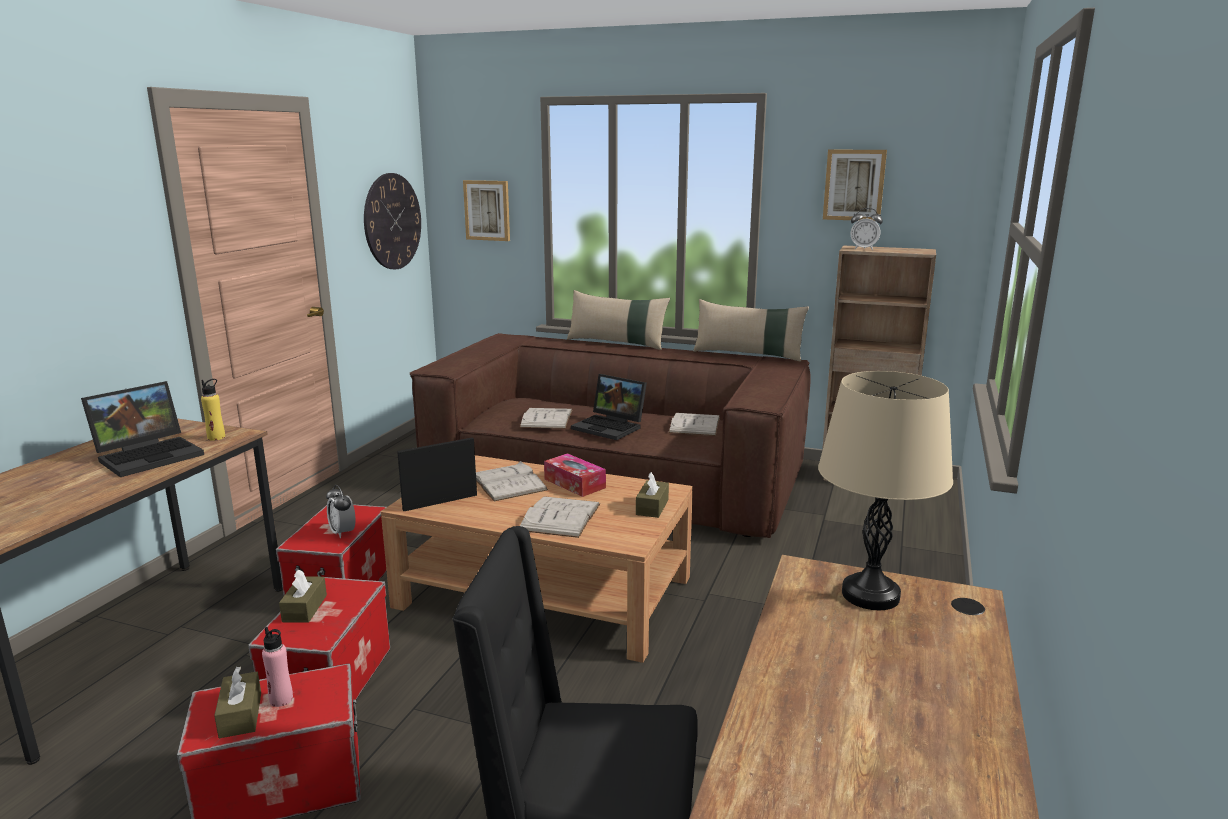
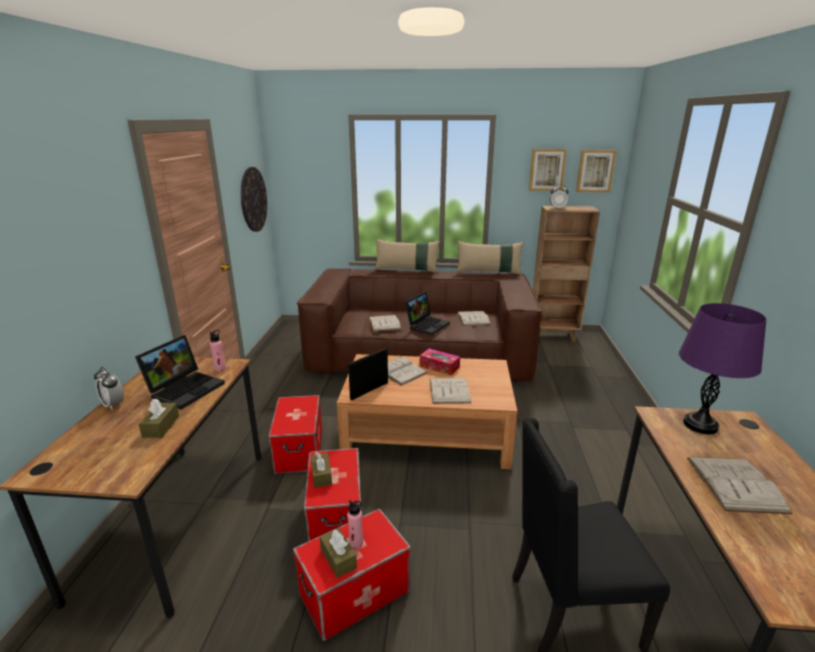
camera: 15 degrees left, 5 degrees up
(216, 437) = (220, 368): yellow bottle -> pink bottle
(343, 532) = (304, 417): alarm clock -> alarm clock (113, 404)
(487, 210) = (312, 189): picture -> picture (595, 171)
(611, 427) = (427, 325): laptop -> laptop turned 75 degrees counterclockwise
(652, 507) = (495, 377): brown tissue box -> brown tissue box (161, 426)
(835, 684) = (735, 484): none -> white book
(870, 595) = (700, 425): beige table lamp -> purple table lamp

